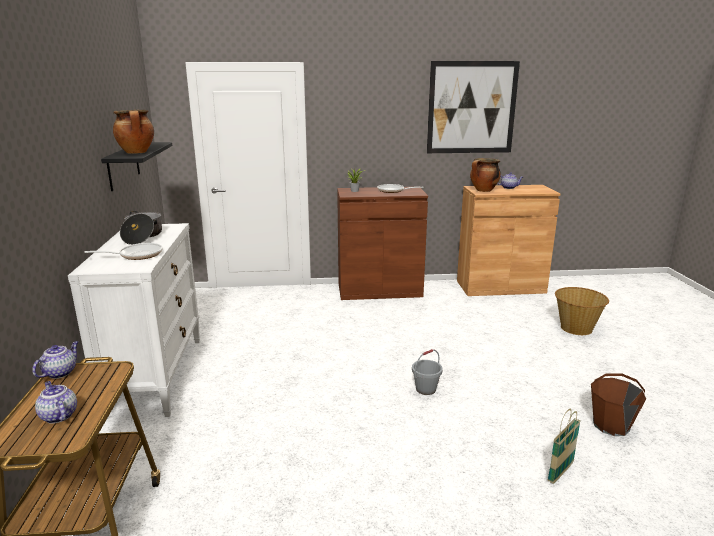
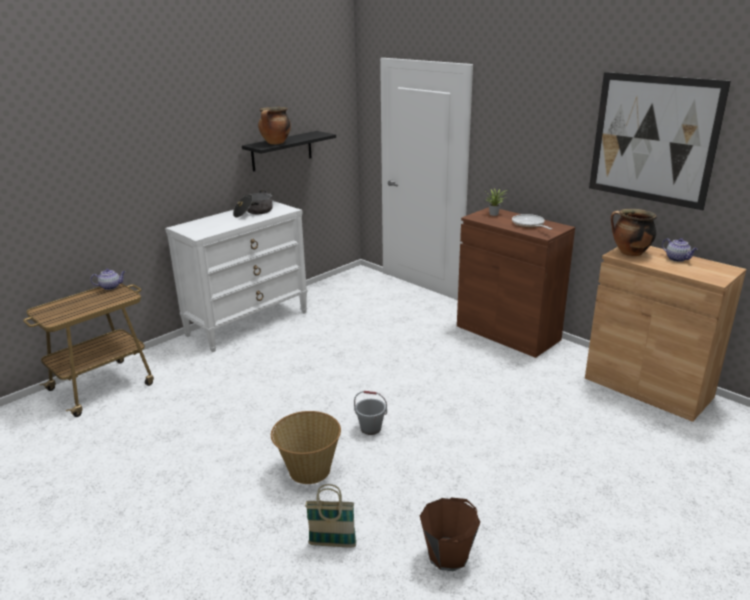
camera: 50 degrees right, 5 degrees up
(58, 416) = (72, 308): teapot -> none
(137, 255) = (218, 226): frying pan -> none
(576, 328) = (632, 471): basket -> basket (308, 470)

